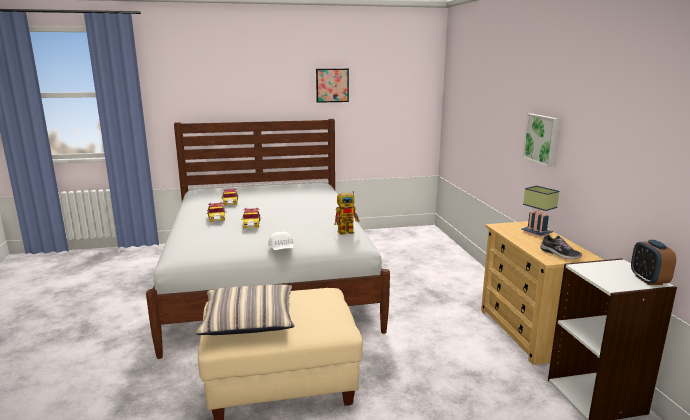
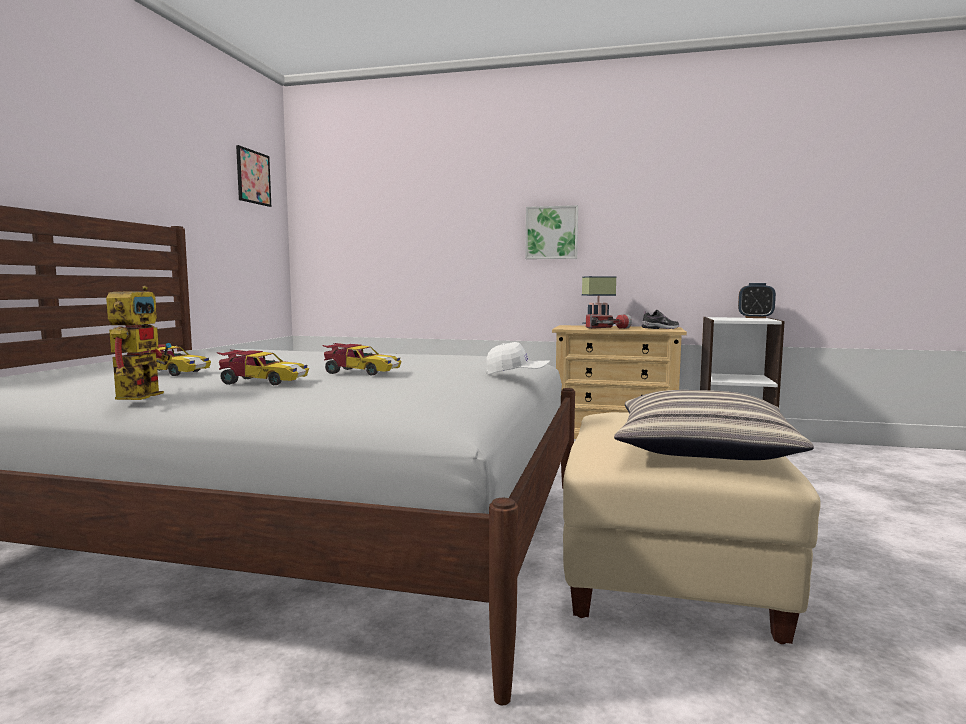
camera: 65 degrees left, 10 degrees down
(332, 85) = (164, 164): picture -> picture (253, 177)
(348, 231) = (484, 355): toy robot -> toy robot (142, 394)
(522, 238) = (608, 328): none -> flashlight

